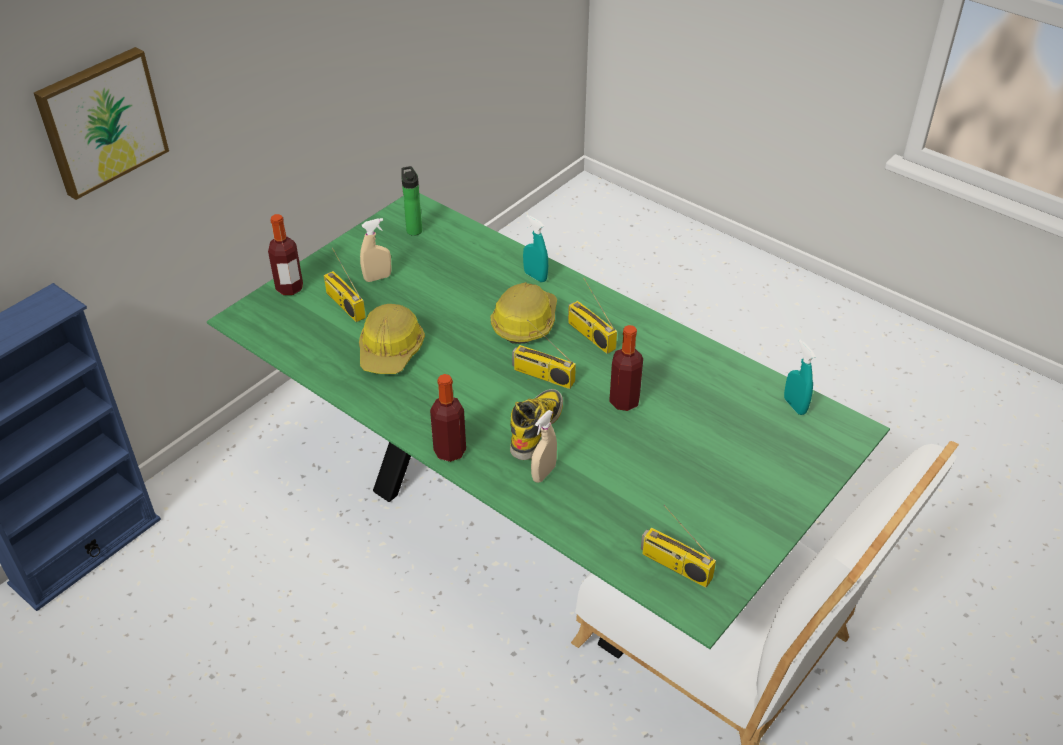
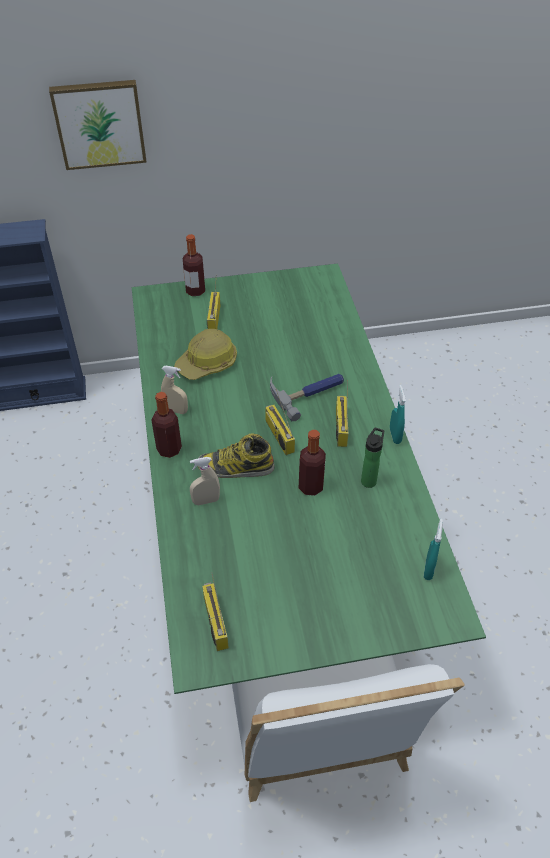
camera: 40 degrees right, 5 degrees up
(377, 278) = (251, 311): beige spray bottle -> beige spray bottle (176, 410)
(413, 229) = (308, 290): bottle -> bottle (369, 479)
(525, 322) = (308, 392): hard hat -> hammer
(535, 276) = (350, 364): turquoise spray bottle -> turquoise spray bottle (395, 436)
(536, 427) = (235, 467): boot -> boot turned 150 degrees counterclockwise

